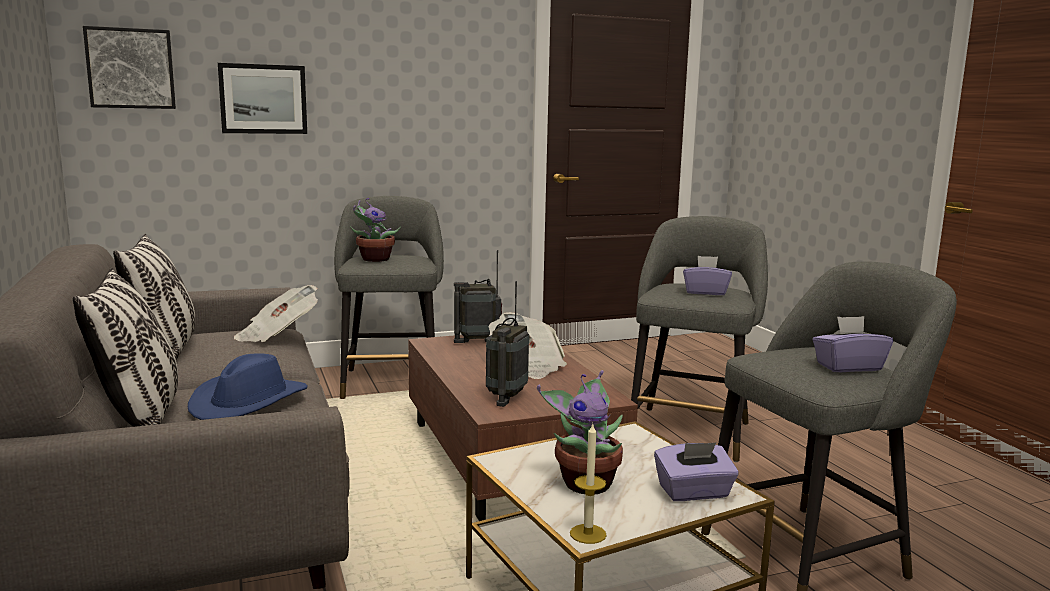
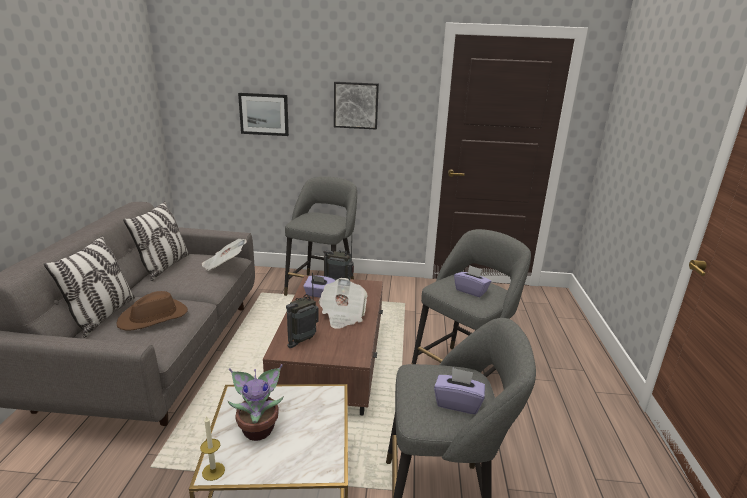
camera: 25 degrees right, 10 degrees up
(131, 68) = (195, 95): picture -> picture (356, 105)
(249, 402) = (154, 317): blue hat -> brown hat
(374, 259) = (310, 218): potted plant -> none
(694, 492) = (308, 460): purple tissue box -> purple tissue box (319, 294)

